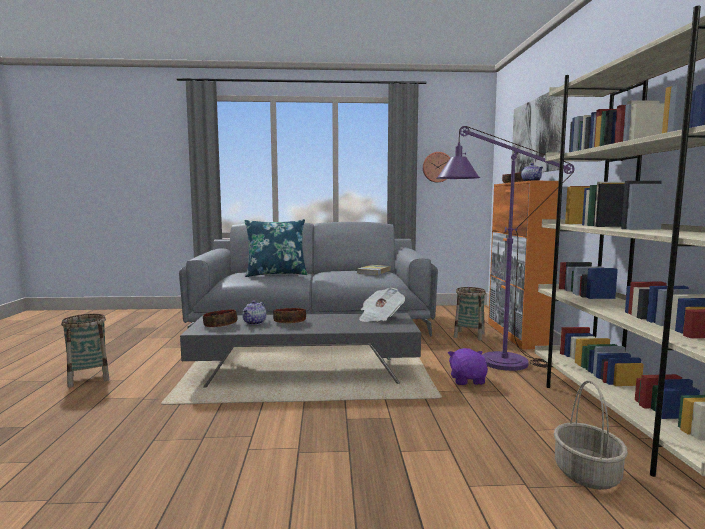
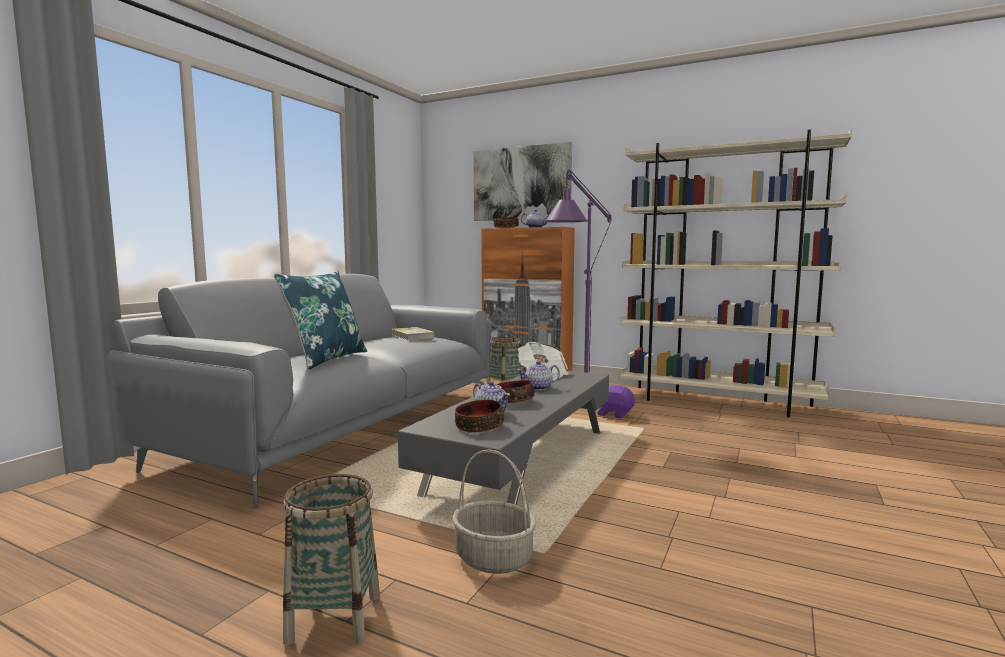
camera: 60 degrees left, 0 degrees up
(336, 322) = (538, 388): none -> teapot
(437, 167) = (382, 204): wall clock -> none
(586, 473) = (783, 427): basket -> basket (492, 558)

